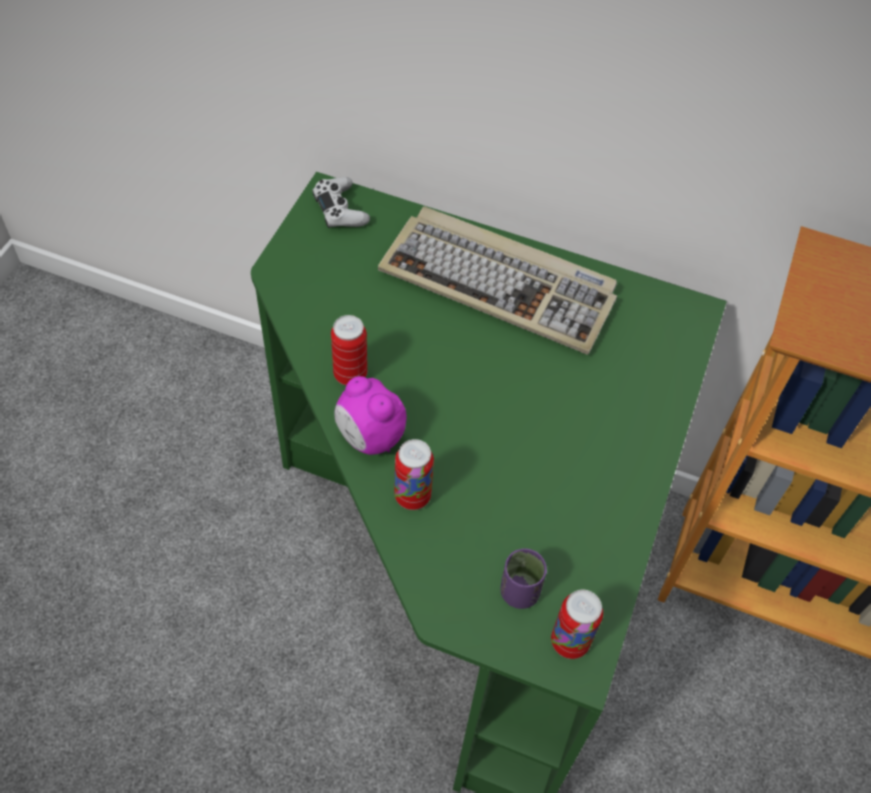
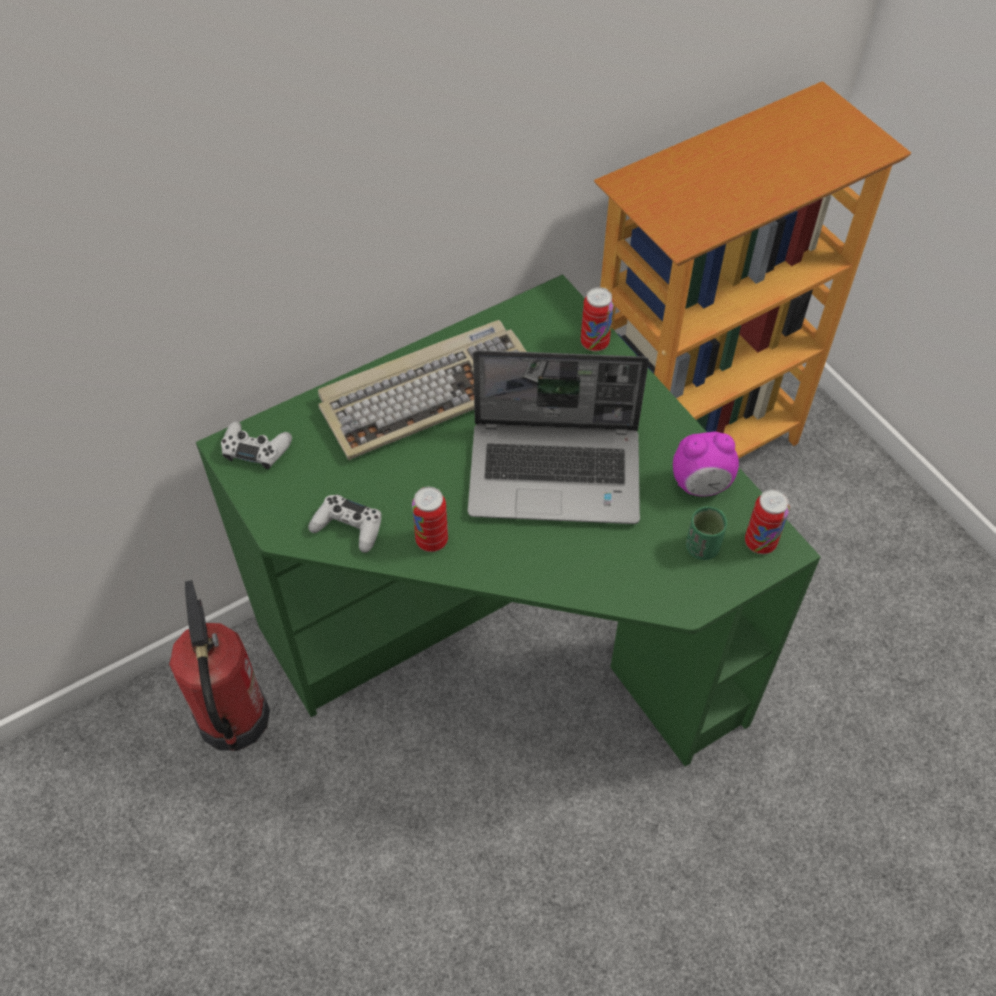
camera: 50 degrees left, 0 degrees up
(244, 418) = (233, 719): none -> fire extinguisher
(316, 311) = (348, 528): none -> white game controller
(369, 438) = (501, 562): alarm clock -> alarm clock (701, 484)
(412, 496) = (575, 565): can -> can (594, 343)
(500, 424) = (557, 473): none -> laptop
(519, 592) = (702, 548): purple cup -> green cup

